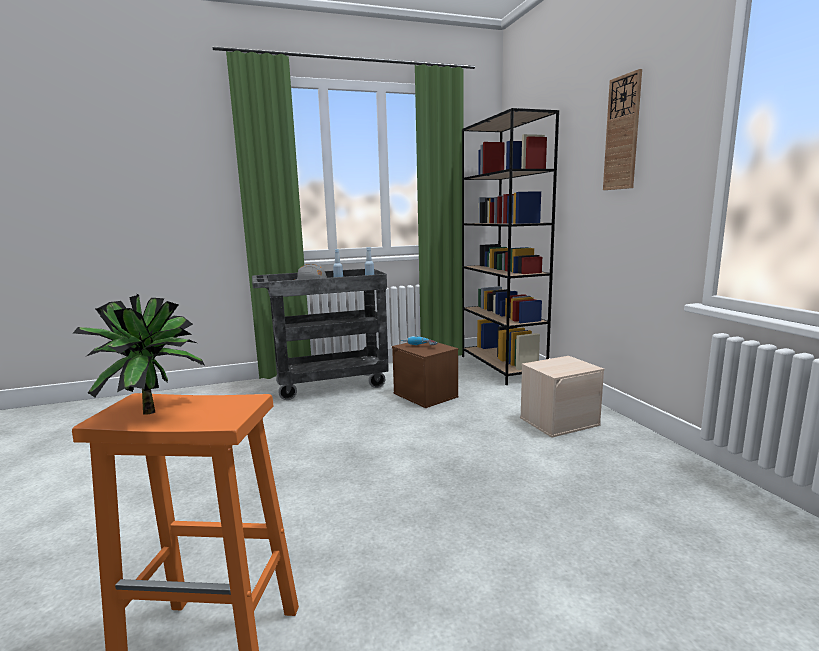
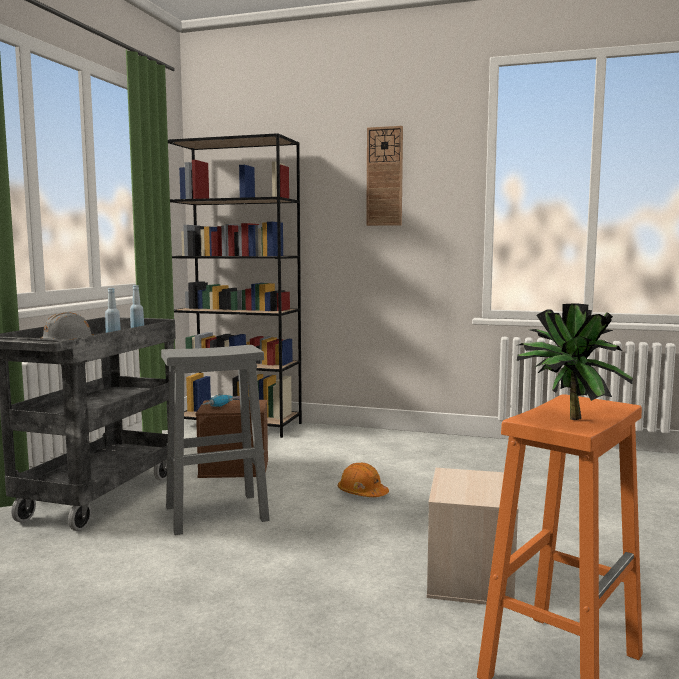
camera: 55 degrees left, 5 degrees down
(348, 419) = (218, 513): none -> grey stool
(448, 448) = (362, 493): none -> orange hard hat
(559, 421) = (383, 447): beige storage box -> beige storage box (469, 576)

